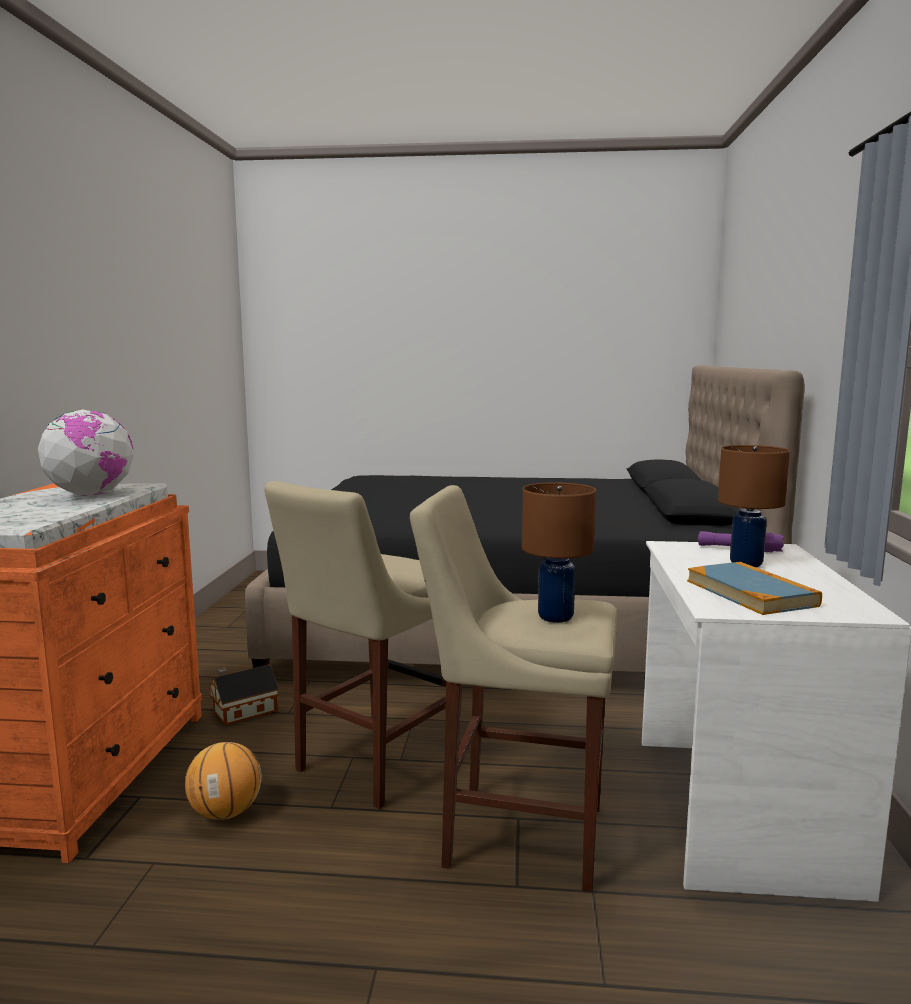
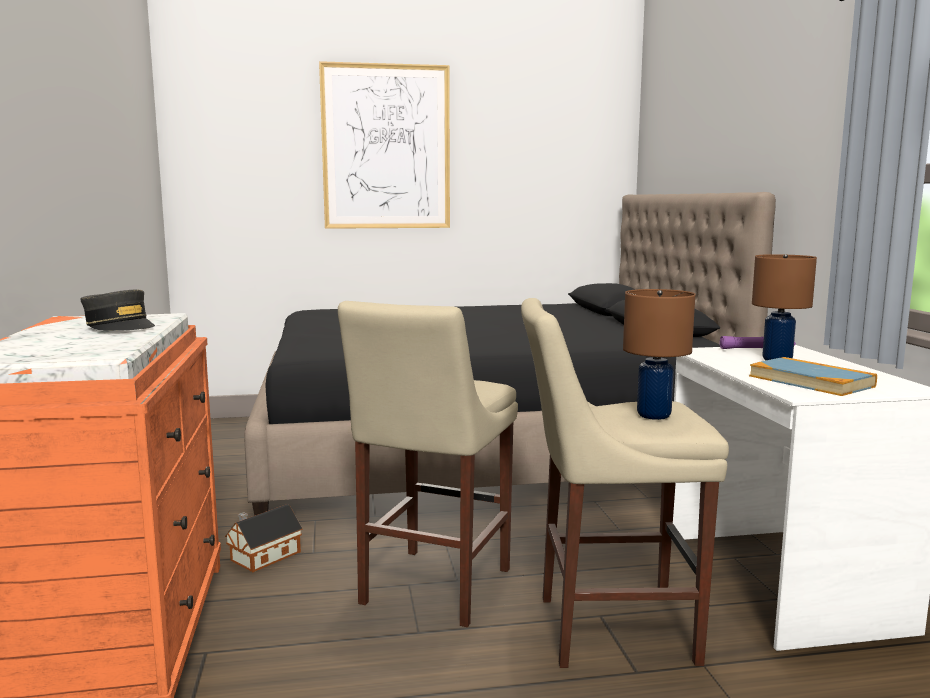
camera: 15 degrees left, 0 degrees up
(91, 494) = (120, 326): globe -> grey cap
(225, 812) = (312, 653): basketball -> none
(447, 319) = (386, 147): none -> picture

